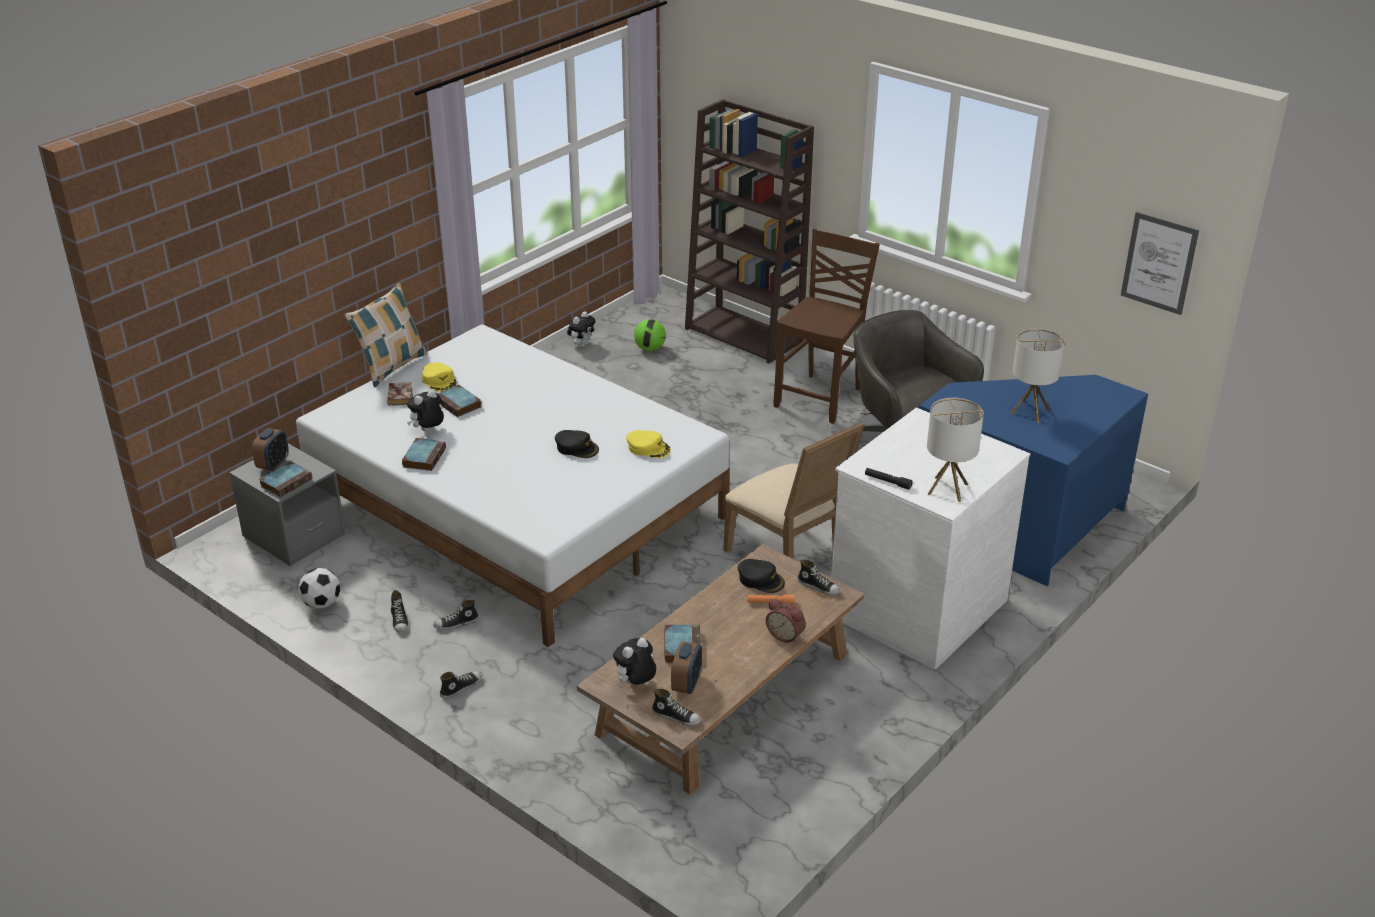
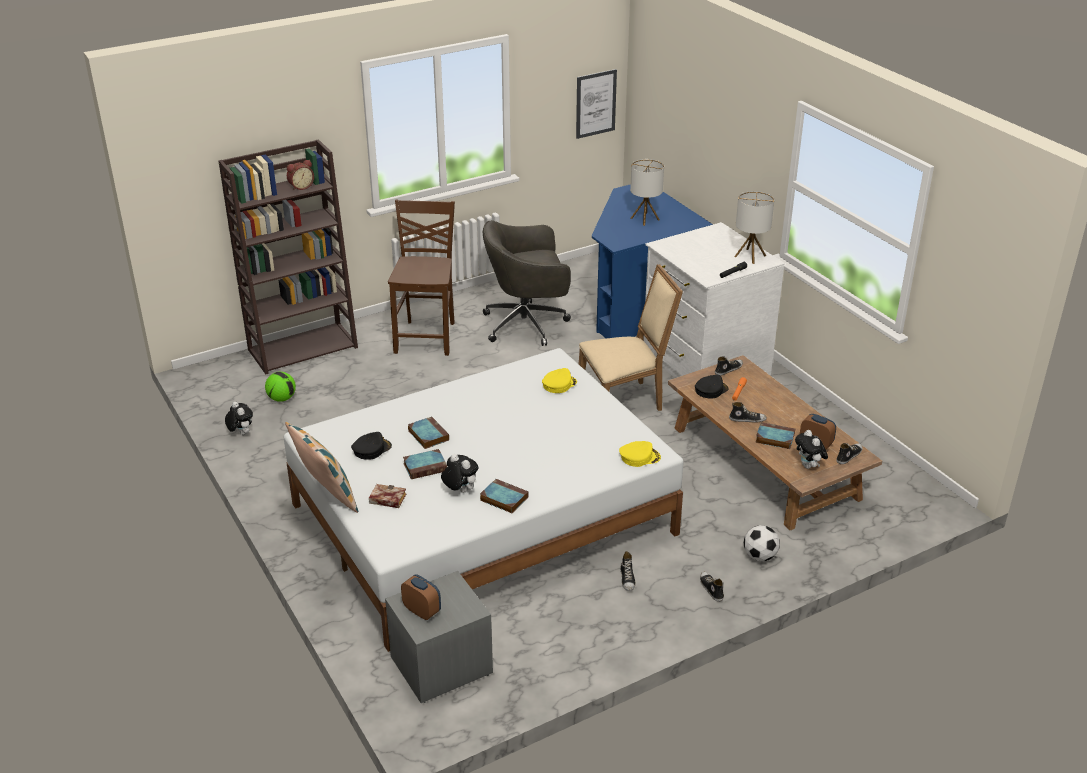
camera: 70 degrees left, 0 degrees up
(286, 482) = (460, 605): book -> book (427, 435)
(322, 604) = (561, 658): football -> football (759, 556)
(400, 620) = (609, 611): shoe -> shoe (747, 419)
(428, 431) = (460, 491): plush toy -> plush toy turned 150 degrees clockwise
(439, 381) = (375, 472): yellow cap -> yellow cap (639, 457)
(577, 448) = (538, 417): black cap -> black cap (371, 449)
(786, 635) = (776, 394): alarm clock -> alarm clock (301, 187)
(821, 397) = (427, 337): brown chair -> brown chair turned 45 degrees clockwise

